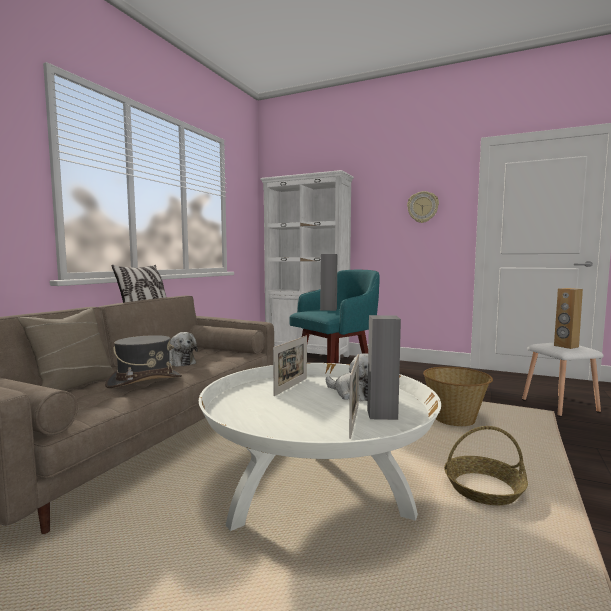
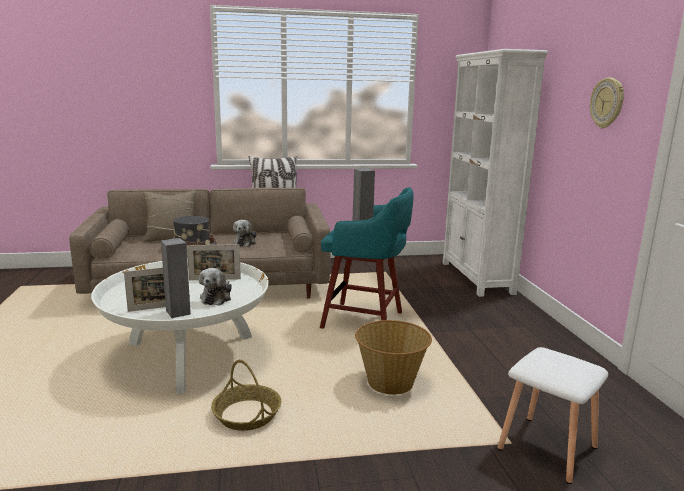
camera: 55 degrees right, 10 degrees up
(566, 346) = (548, 365): brown speaker -> none

